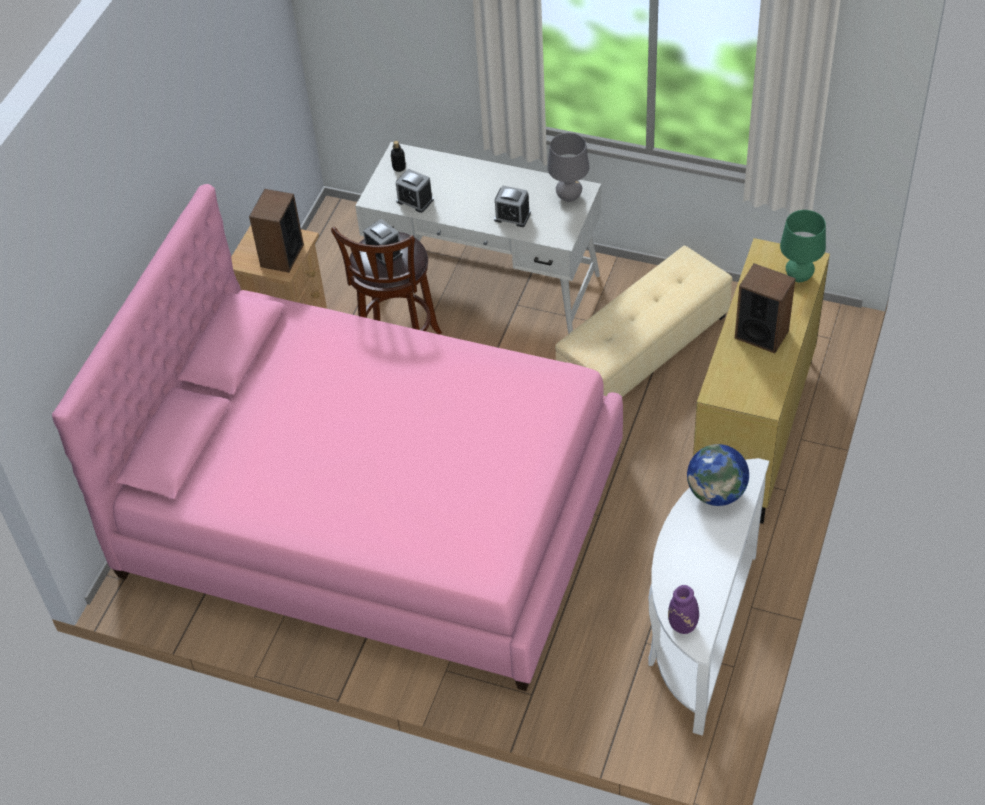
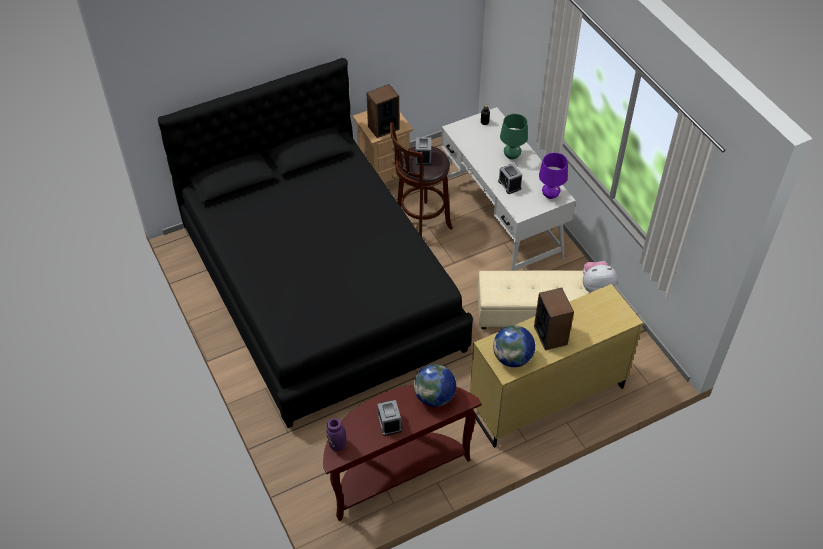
camera: 40 degrees right, 0 degrees up
(372, 511) = (321, 288): pink bed -> black bed
(415, 200) = (472, 143): alarm clock -> alarm clock (389, 423)
(569, 197) = (550, 195): grey table lamp -> purple table lamp
(695, 269) = (596, 287): none -> plush toy
(698, 634) = (396, 472): white console table -> brown console table
(754, 386) = (512, 358): none -> globe
(798, 276) = (609, 321): green table lamp -> green table lamp (511, 156)

